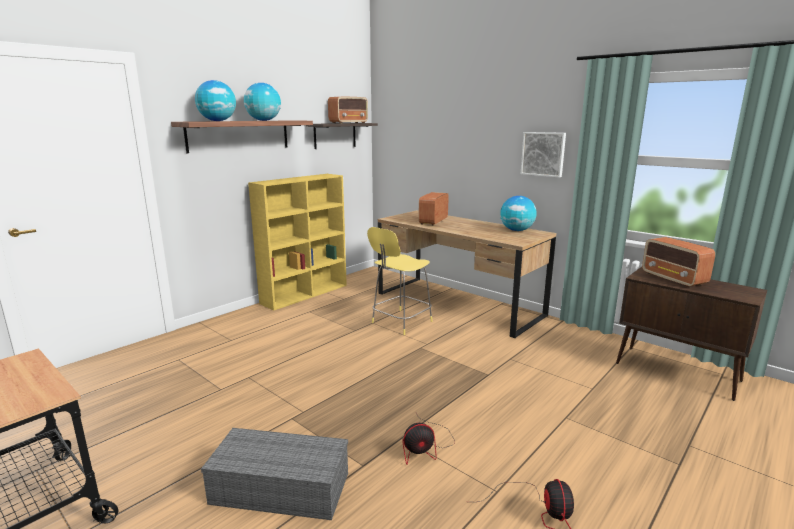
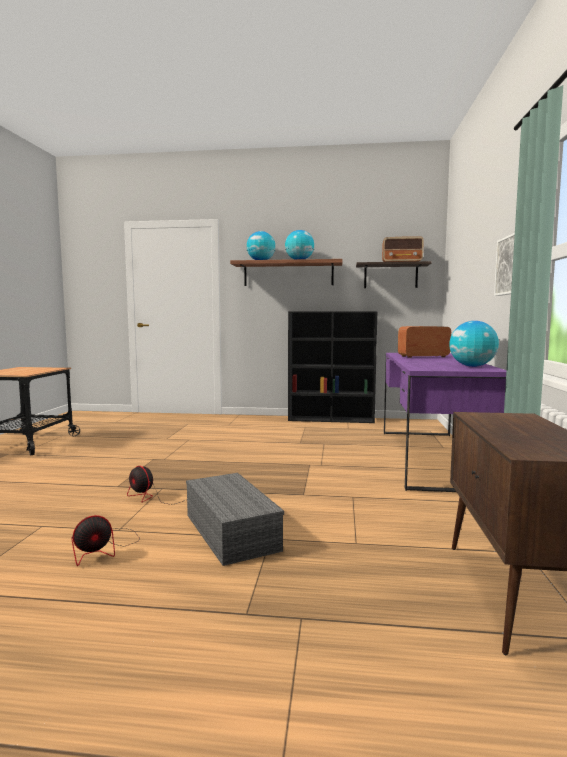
camera: 55 degrees right, 10 degrees down
(278, 489) = (77, 474): grey storage box -> grey storage box (229, 531)
(305, 294) = (332, 419): yellow bookcase -> black bookcase
(400, 322) = (342, 450): yellow stool -> none
(458, 304) = (430, 457): brown desk -> purple desk
(674, 279) = (515, 424): radio -> none

